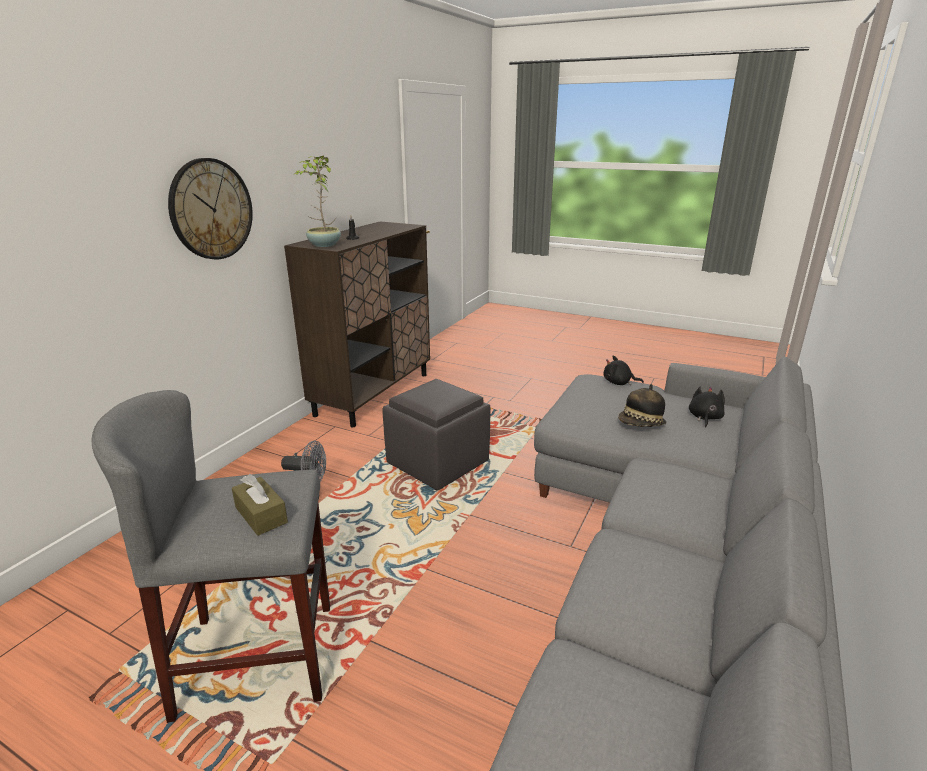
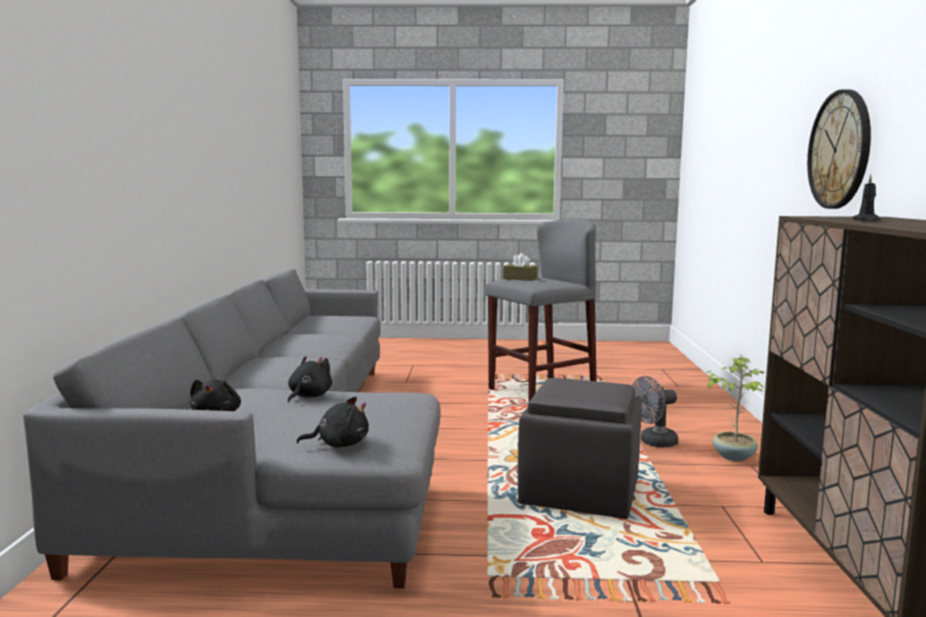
camera: 155 degrees right, 15 degrees down
(323, 245) = (838, 217): potted plant -> potted plant (733, 456)
(641, 425) = (308, 396): hat -> black plush toy

